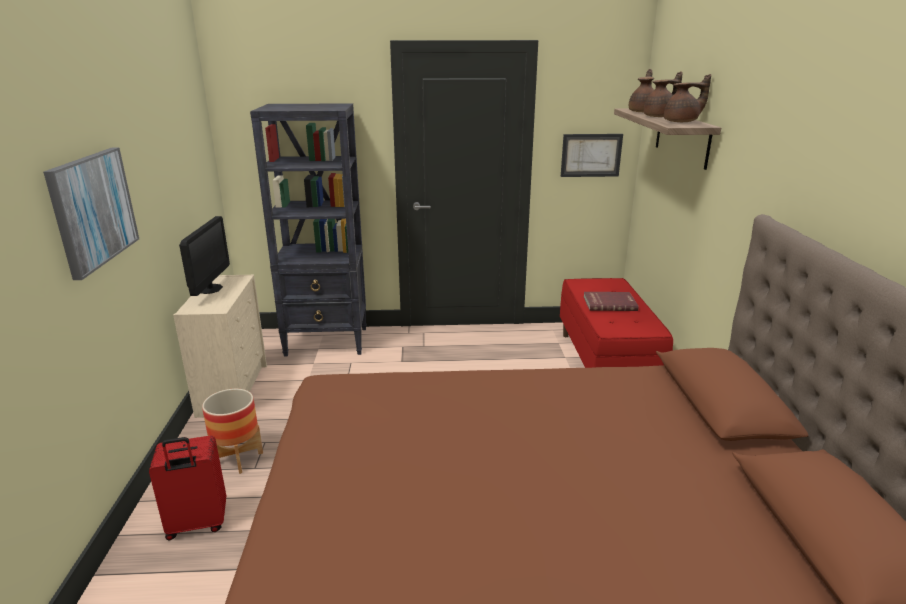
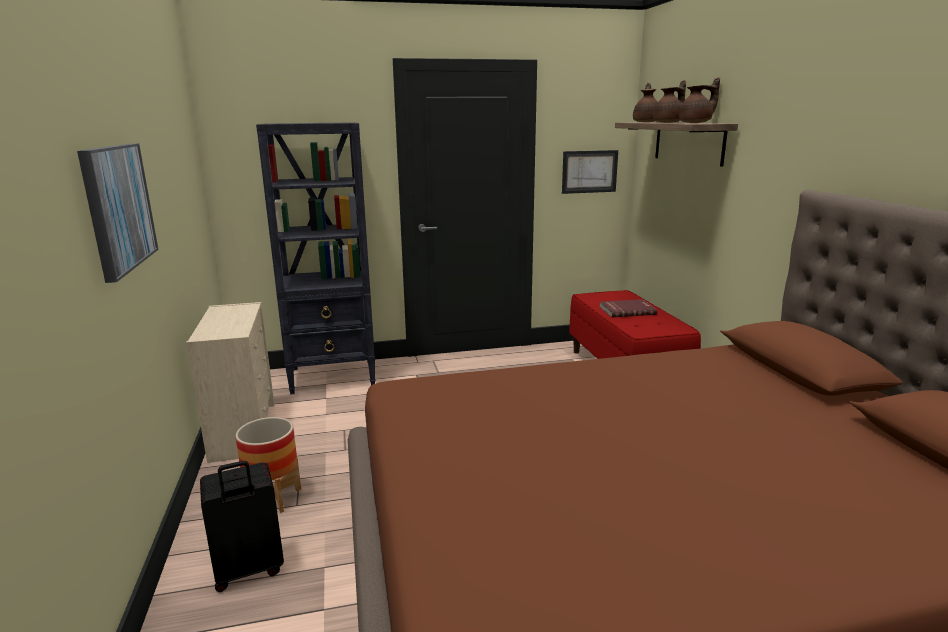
camera: 10 degrees left, 5 degrees down
(197, 524) = (249, 571): red suitcase -> black suitcase
(210, 289) = (217, 317): monitor -> none

